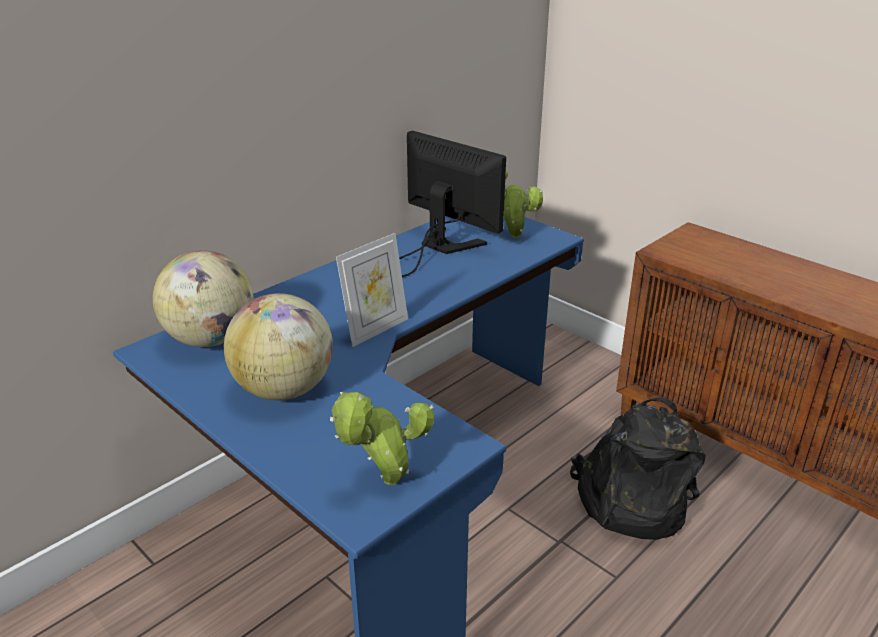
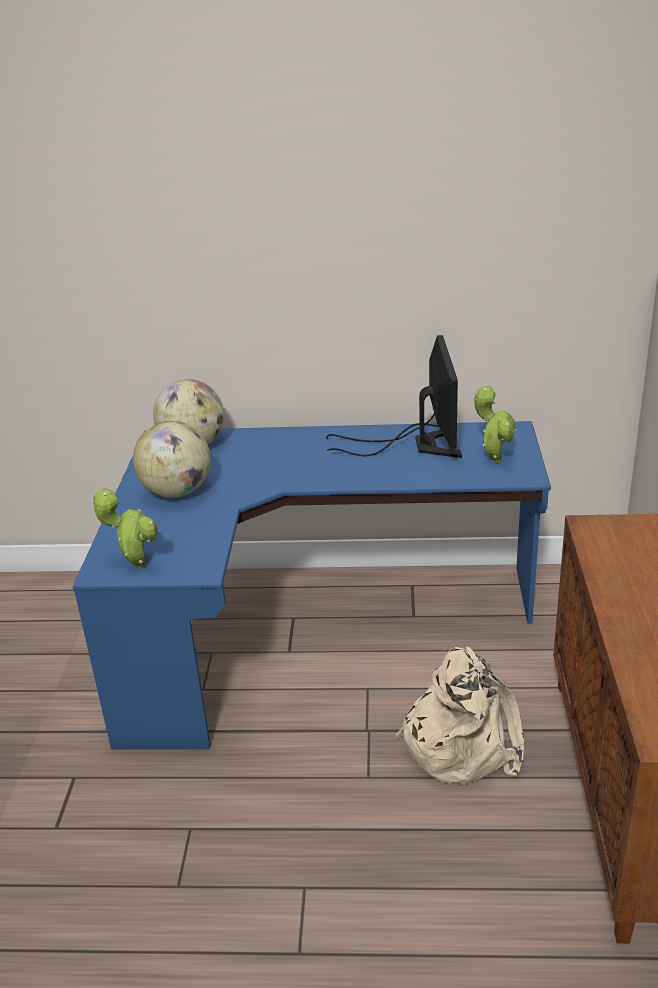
camera: 50 degrees right, 0 degrees up
(375, 329) = (280, 482): picture frame -> none
(630, 500) = (460, 742): black backpack -> beige backpack

